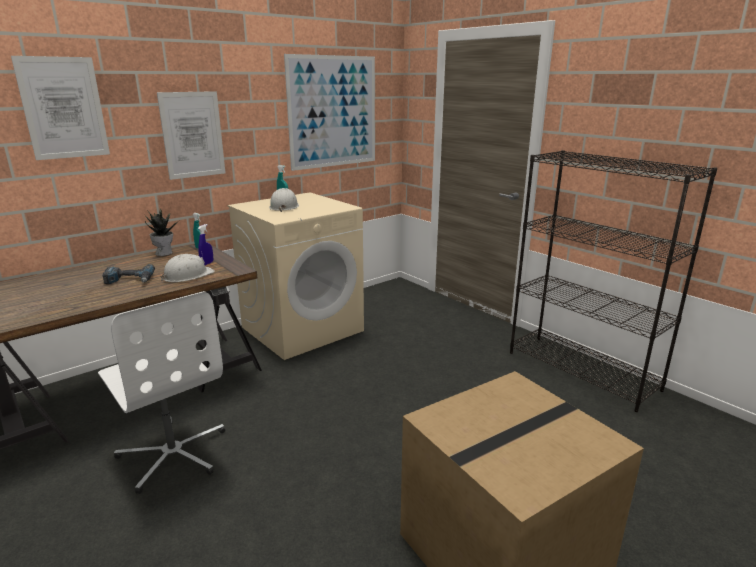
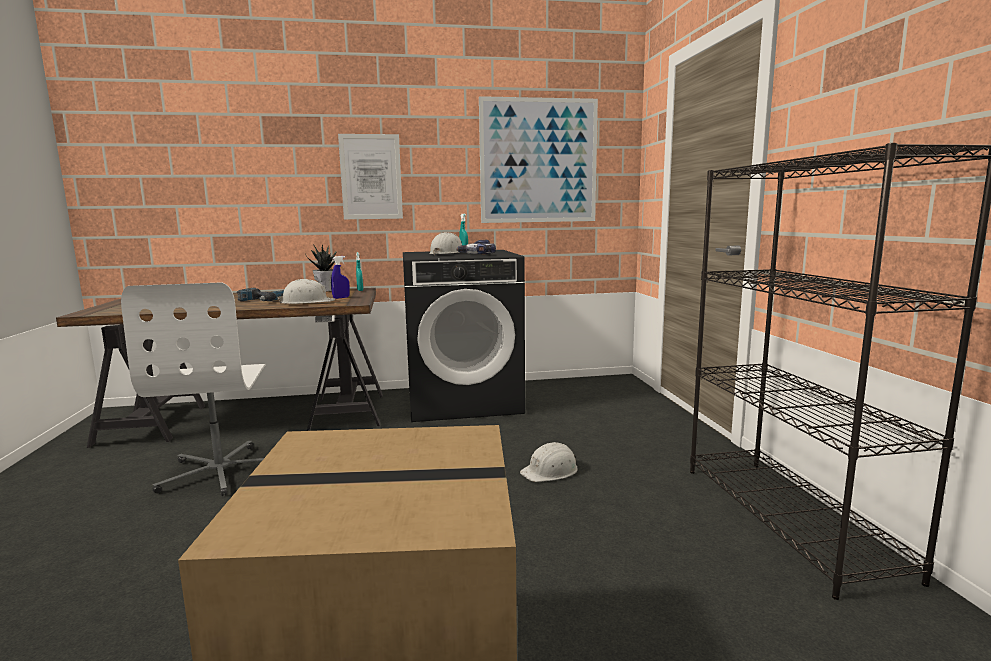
camera: 30 degrees right, 10 degrees down
(63, 108) = (253, 146): picture -> none
(302, 329) = (464, 400): beige washing machine -> black washing machine
(318, 209) = (476, 255): none -> power drill
(431, 375) = (550, 471): none -> white hard hat

